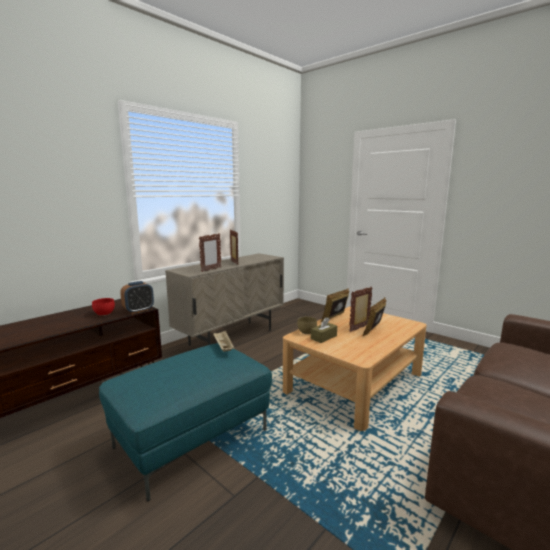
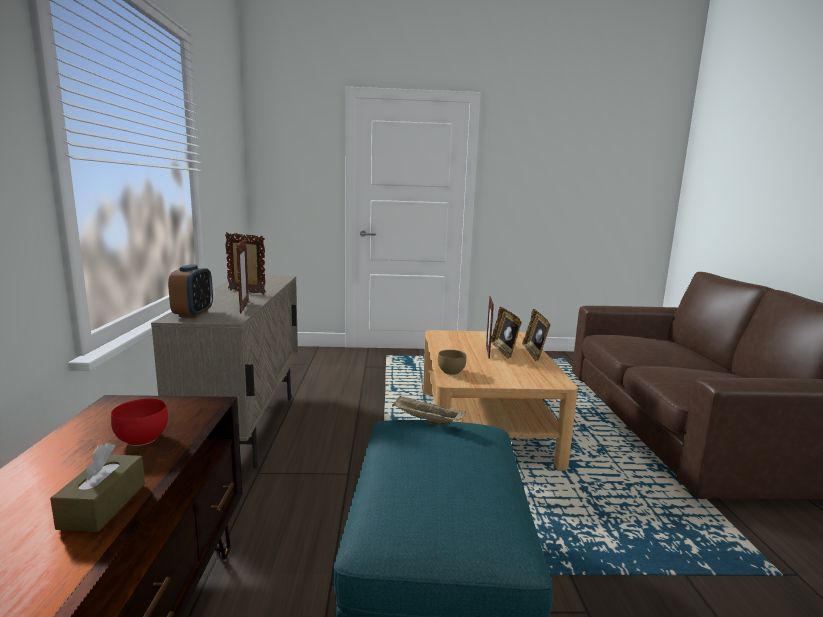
camera: 45 degrees left, 0 degrees up
(138, 310) = (205, 410): alarm clock -> alarm clock (193, 314)
(323, 337) = (479, 372): brown tissue box -> brown tissue box (103, 505)
(335, 318) = (443, 348): picture frame -> picture frame (534, 353)

